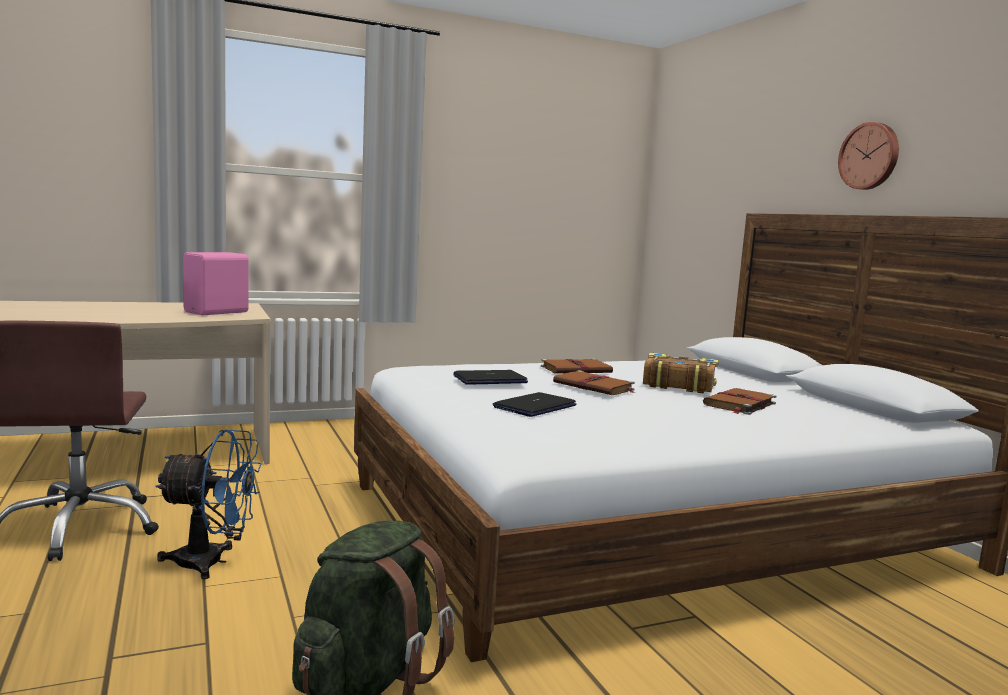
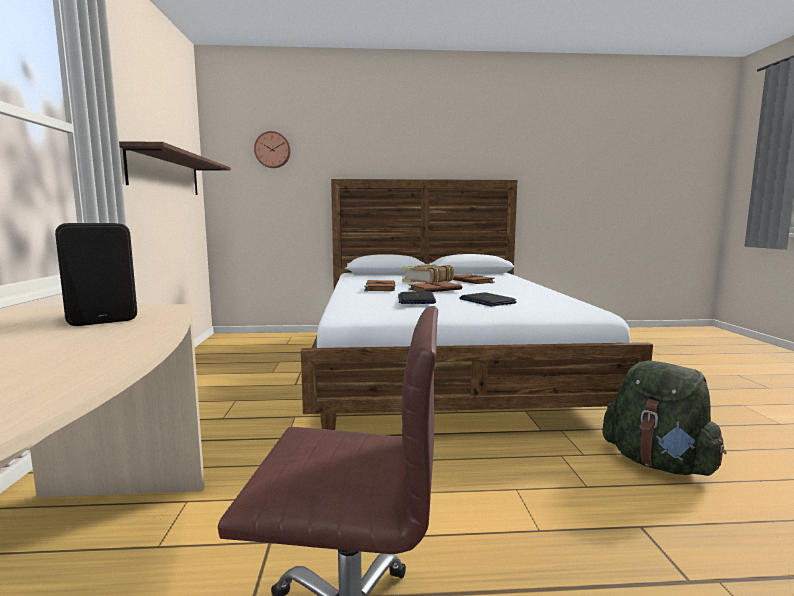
camera: 70 degrees left, 0 degrees up
(212, 562) = (486, 526): blue fan -> none
(218, 312) = (103, 316): pink speaker -> black speaker
(542, 209) = (165, 173): none -> shelf
(870, 156) = (414, 148): wall clock -> wall clock (272, 150)

